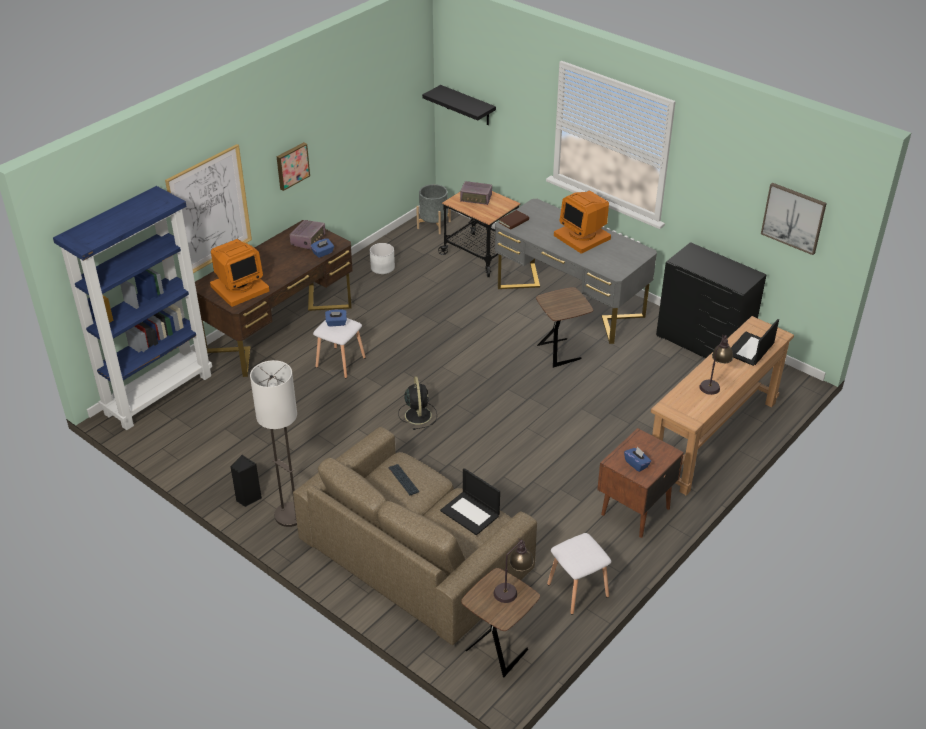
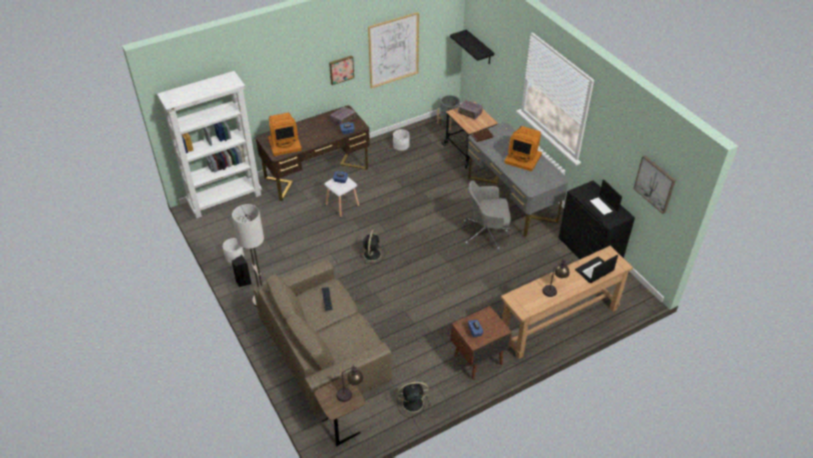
camera: 20 degrees right, 5 degrees up
(159, 394) = (225, 199): blue bookcase -> white bookcase
(209, 210) = (274, 90): picture -> picture (393, 50)
(215, 467) = (234, 256): none -> white planter
(471, 513) = (356, 333): laptop -> laptop (601, 207)
(560, 352) = (486, 234): brown side table -> grey office chair
(577, 591) = (411, 403): white stool -> black fan
(583, 237) = (523, 158): monitor -> monitor turned 45 degrees counterclockwise

